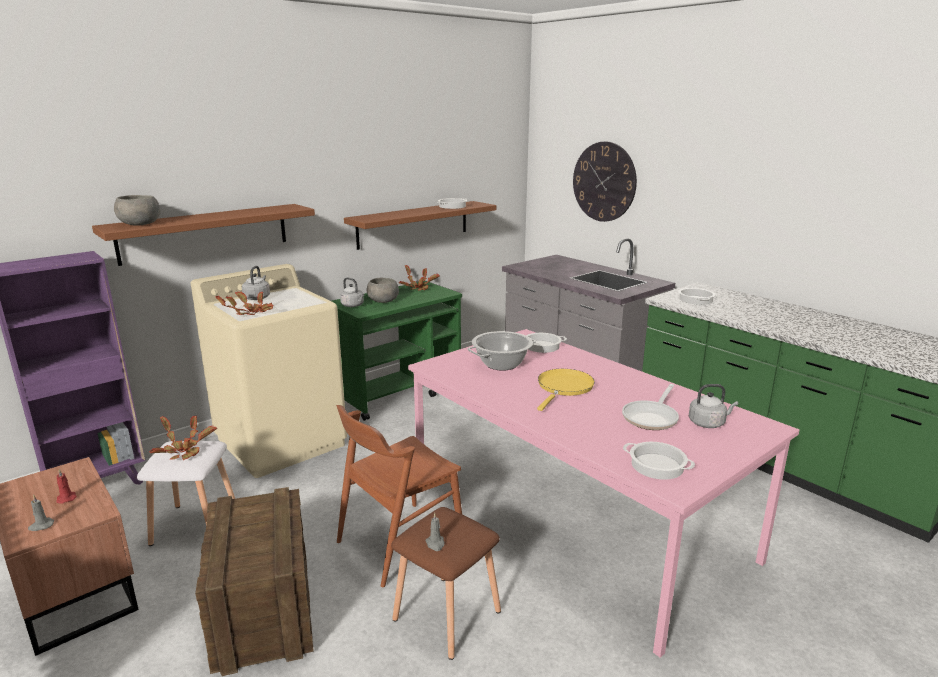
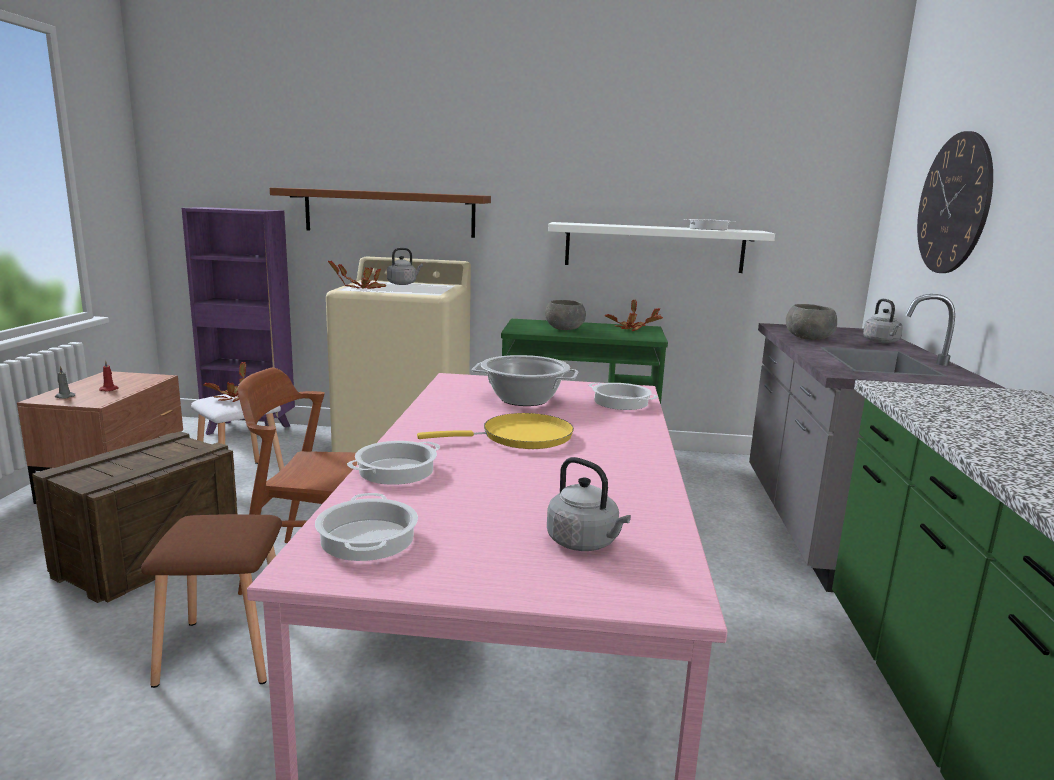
camera: 45 degrees right, 5 degrees down
(140, 224) = (316, 188): grey bowl -> grey bowl (809, 338)
(353, 305) = (525, 325): grey kettle -> grey kettle (882, 342)
(413, 224) = (654, 247): brown shelf -> white shelf
(435, 544) = (184, 533): grey candle -> none
(651, 417) = (526, 501): frying pan -> none
(695, 299) = (950, 401): cooking pot -> cooking pot (396, 470)

